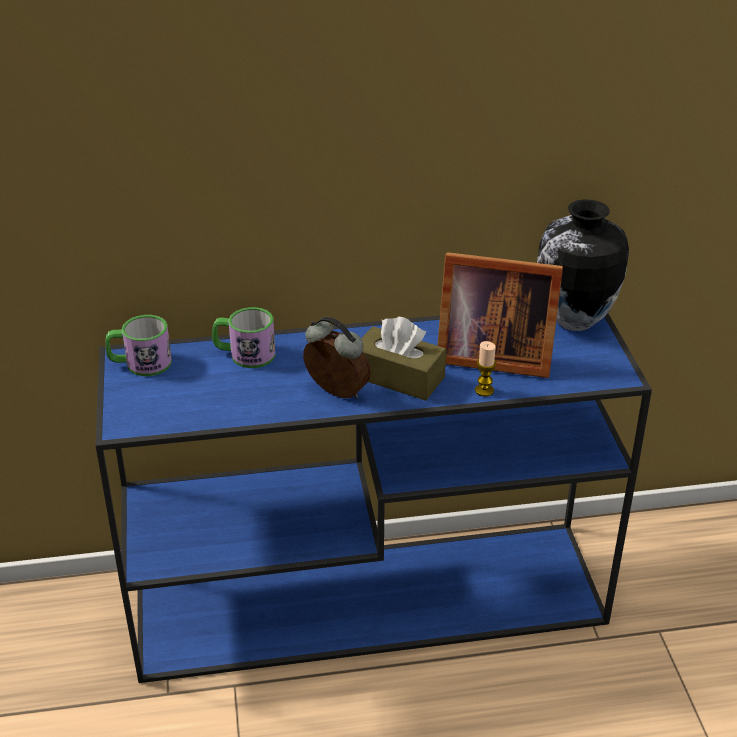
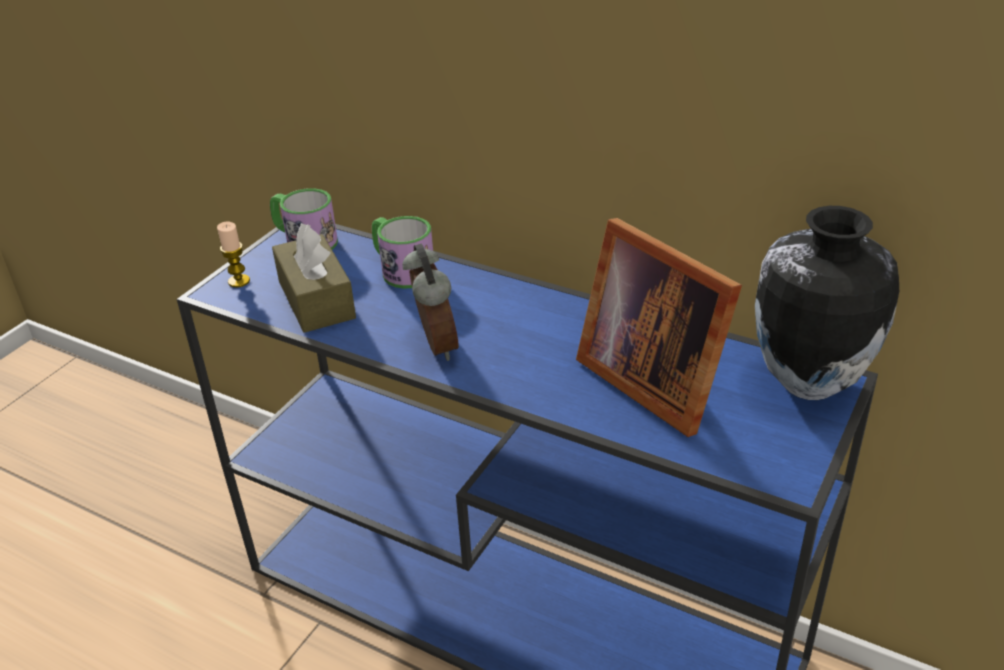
camera: 40 degrees right, 0 degrees up
(398, 377) = (518, 357): brown tissue box -> brown tissue box (316, 300)
(484, 390) = (593, 416): candle -> candle (239, 281)

